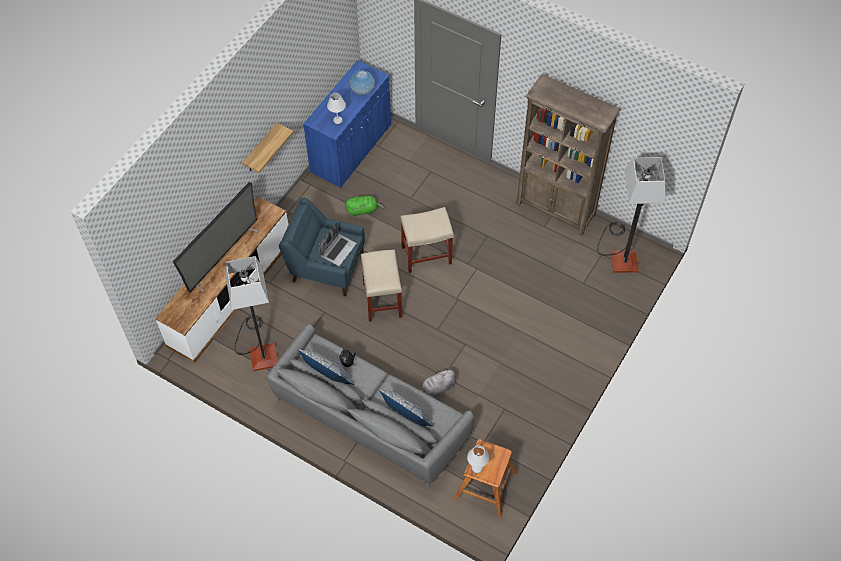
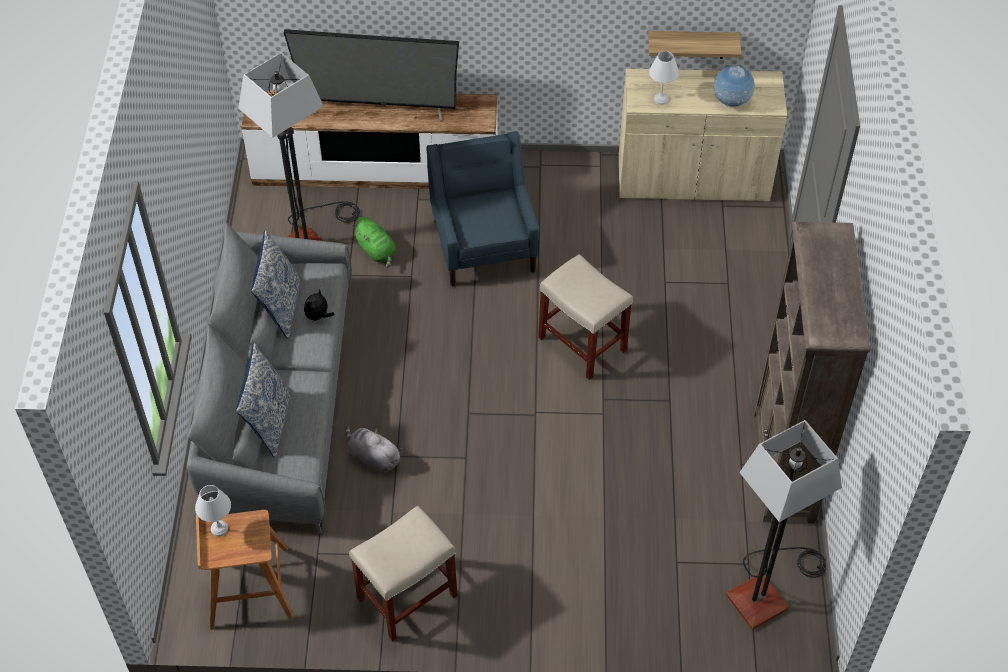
camera: 60 degrees right, 5 degrees down
(260, 149) = (528, 33): shelf -> shelf (692, 44)
(338, 250) = (487, 223): laptop -> none
(351, 149) = (693, 180): blue cabinet -> beige cabinet
(363, 210) = (603, 240): green plush toy -> green plush toy (377, 251)
(383, 301) = (472, 330): beige stool -> beige stool (406, 598)

